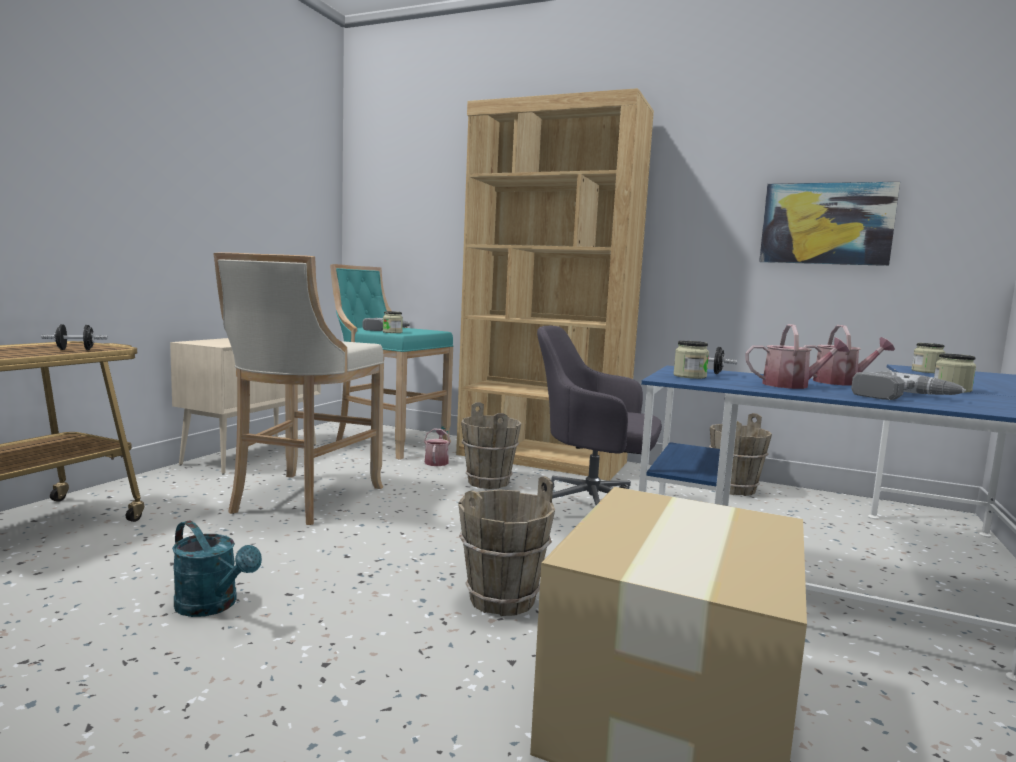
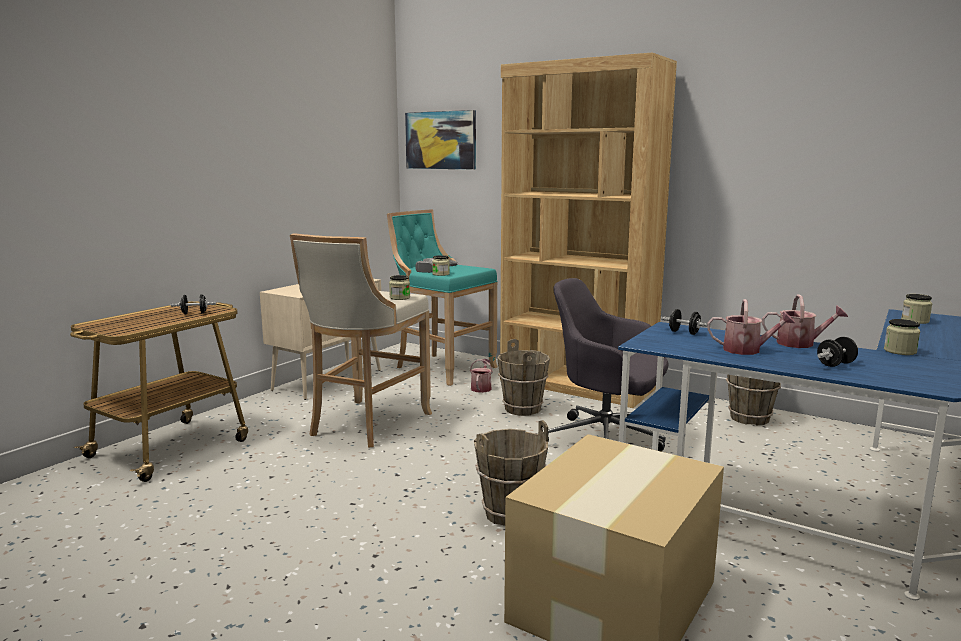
camera: 10 degrees right, 5 degrees up
(213, 606) = (300, 510): turquoise watering can -> none
(689, 376) = (665, 339): jar -> jar (399, 298)
(826, 224) = (842, 168): picture -> picture (441, 140)
(904, 397) = (835, 364): power drill -> black dumbbell

